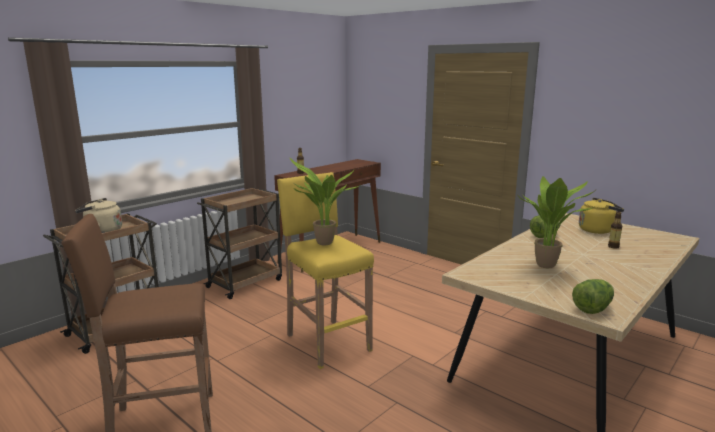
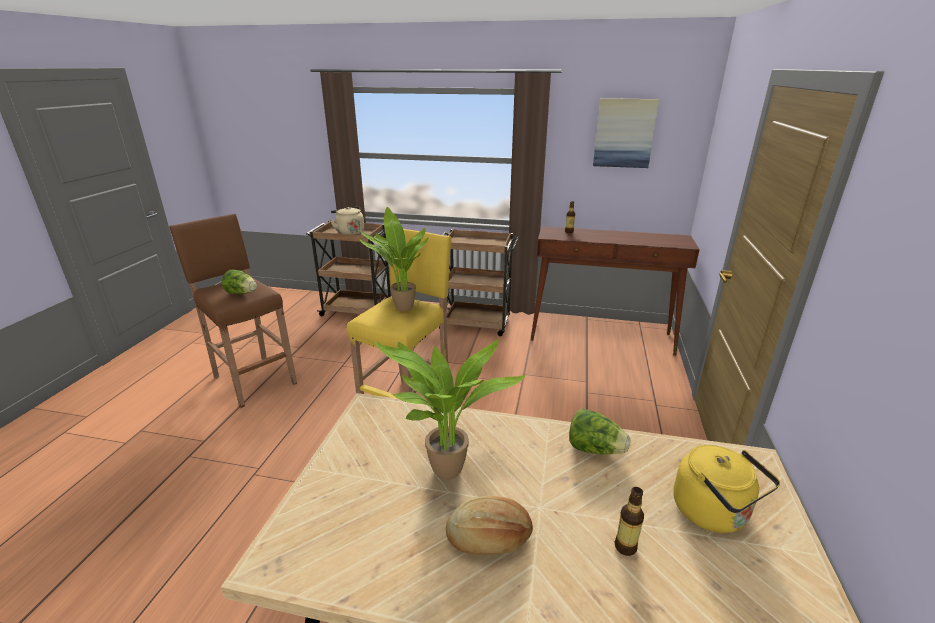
camera: 60 degrees right, 10 degrees up
(303, 93) = (624, 133): none -> picture
(593, 308) = (295, 543): lettuce -> lettuce (242, 293)
(601, 267) = (489, 538): none -> bread

